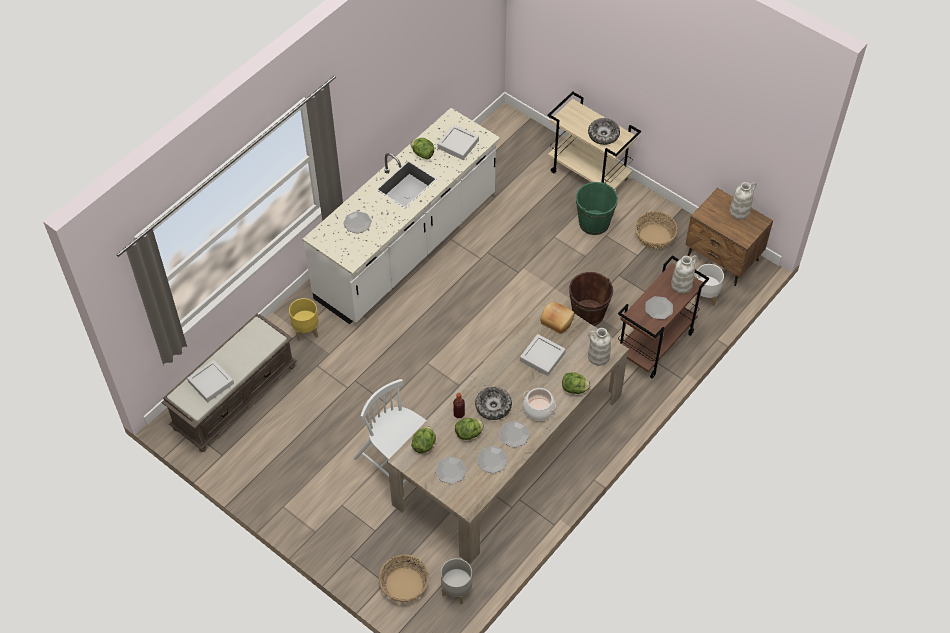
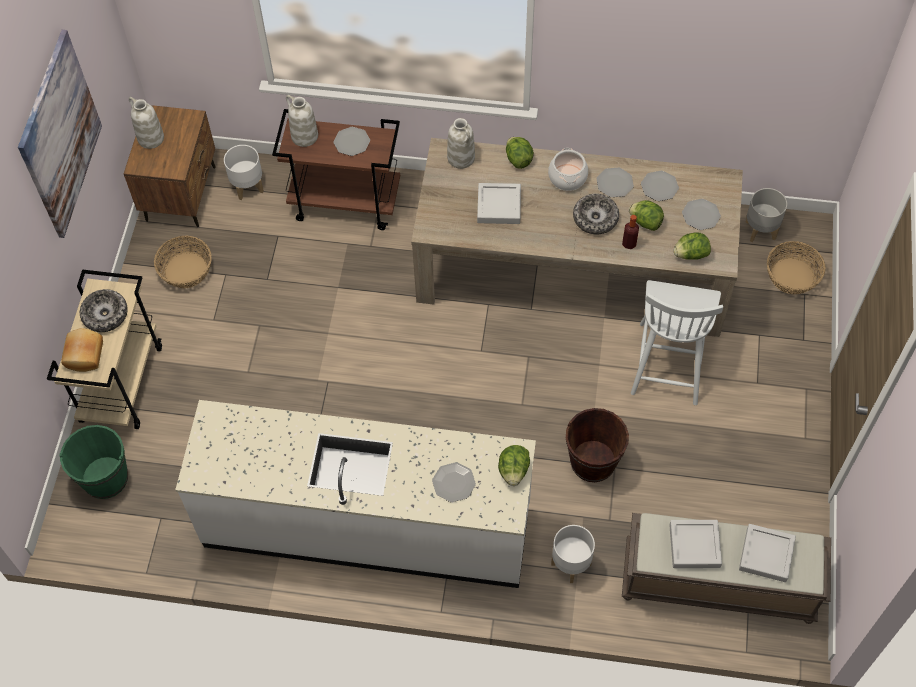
camera: 120 degrees left, 5 degrees up
(306, 331) = (571, 564): yellow planter -> white planter
(422, 154) = (285, 475): lettuce -> lettuce (513, 471)
(458, 144) = (241, 441): grey tray -> grey tray (694, 546)
(557, 320) = (439, 216): bread -> bread (83, 355)
(588, 313) = (343, 282): brown bucket -> brown bucket (593, 462)
(594, 223) = (200, 340): green bucket -> green bucket (105, 478)
(691, 85) = (60, 135): none -> picture

